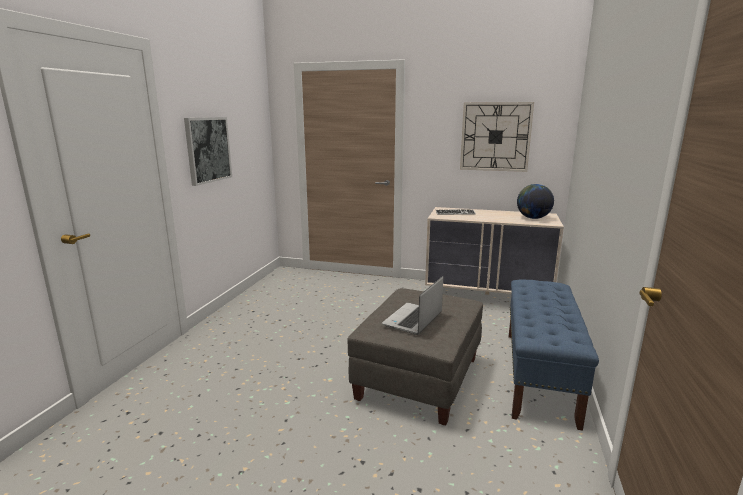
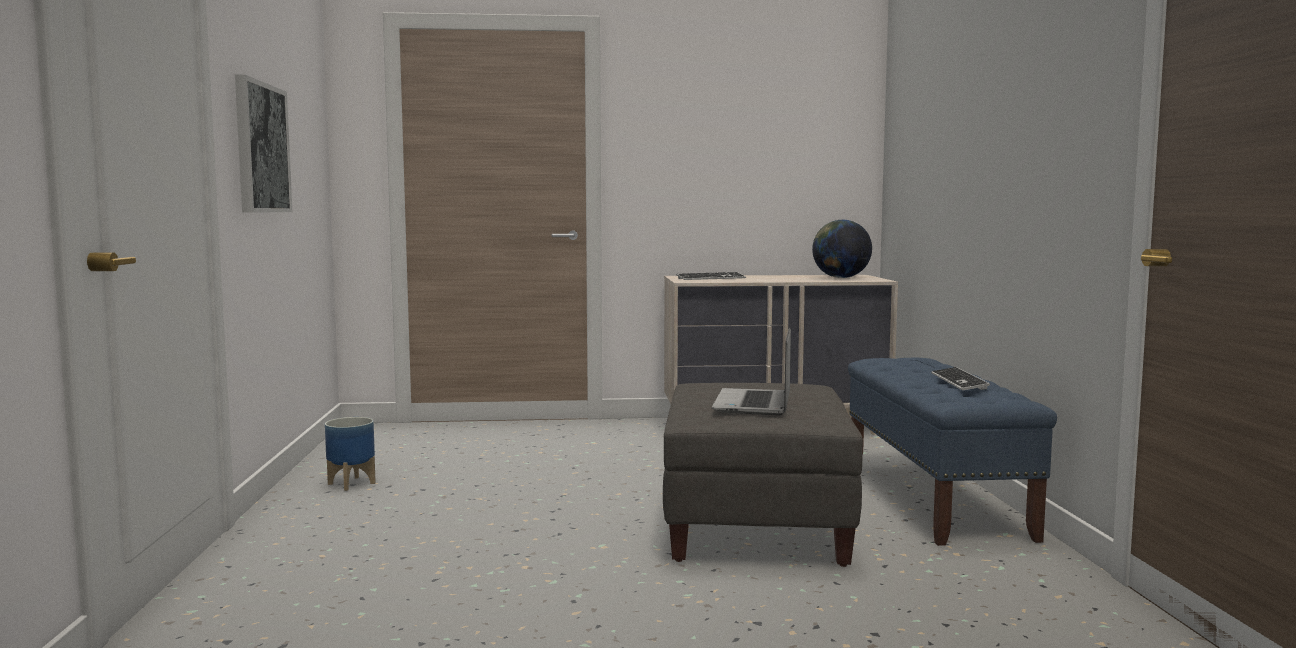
camera: 20 degrees left, 10 degrees down
(253, 310) = (352, 483): none -> planter
(495, 137) = (760, 149): wall clock -> none
(554, 316) = (959, 381): none -> keyboard

